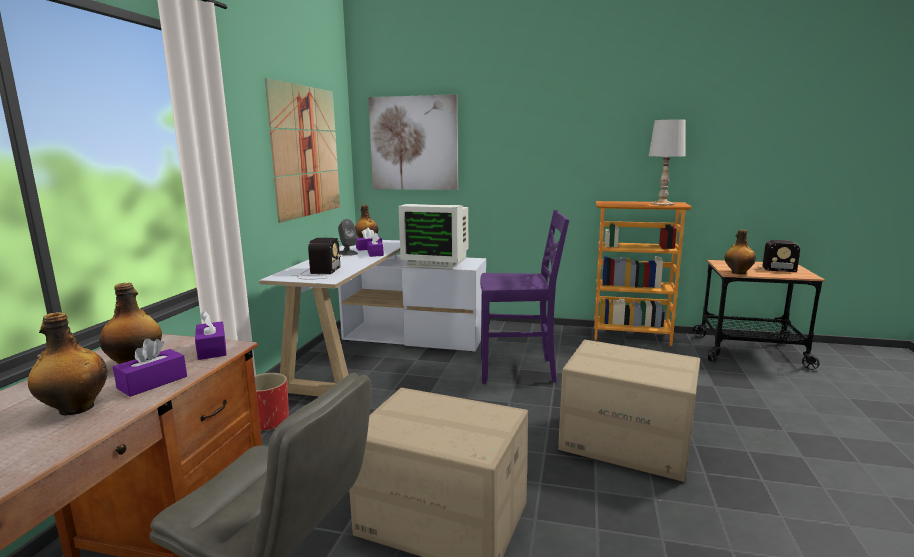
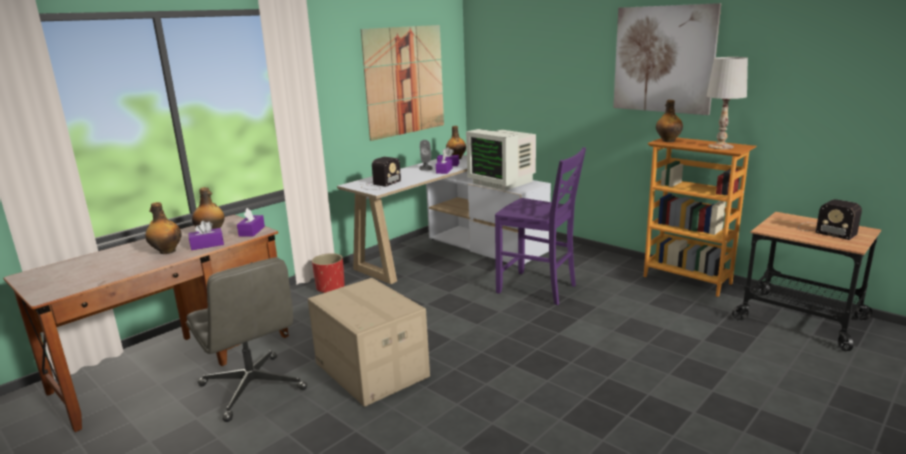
camera: 30 degrees right, 5 degrees up
(413, 143) = (510, 69): picture -> picture (663, 59)
(626, 442) = (553, 361): cardboard box -> none
(738, 272) = (774, 231): bottle -> bottle (668, 141)

